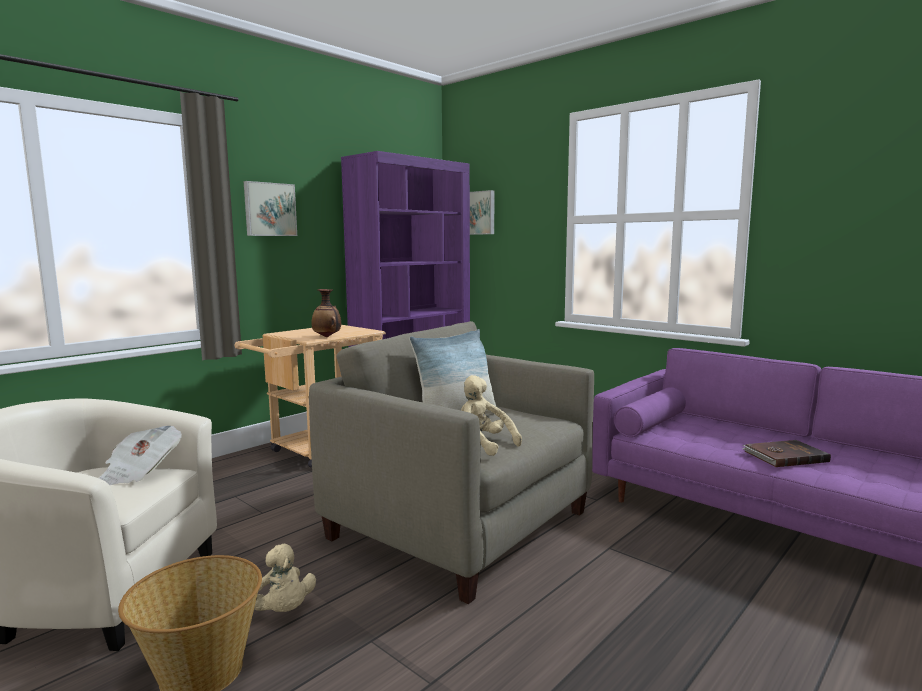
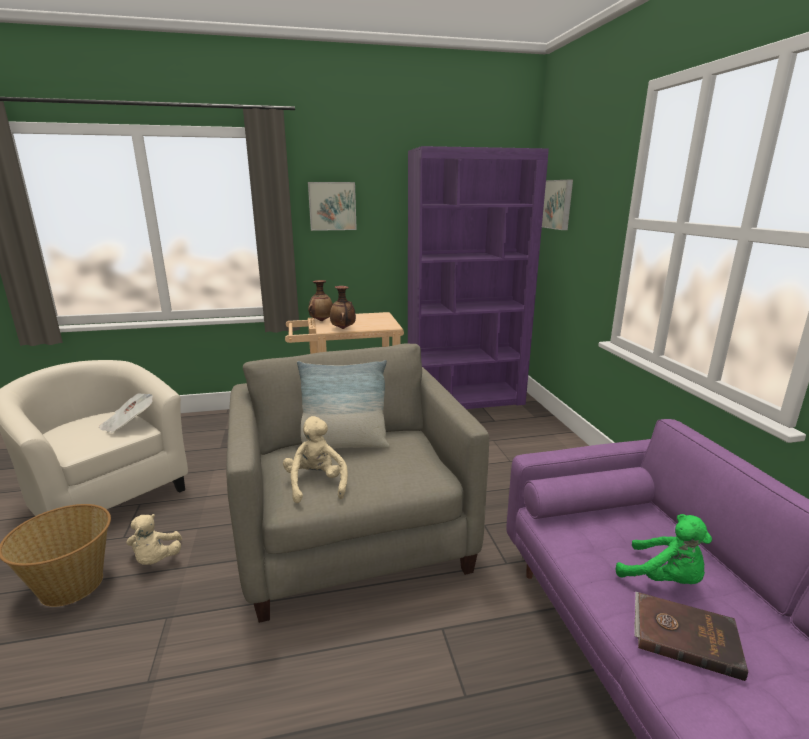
camera: 35 degrees right, 10 degrees up
(286, 335) = (321, 320): none -> vase
(739, 441) = (663, 579): none -> green plush toy

